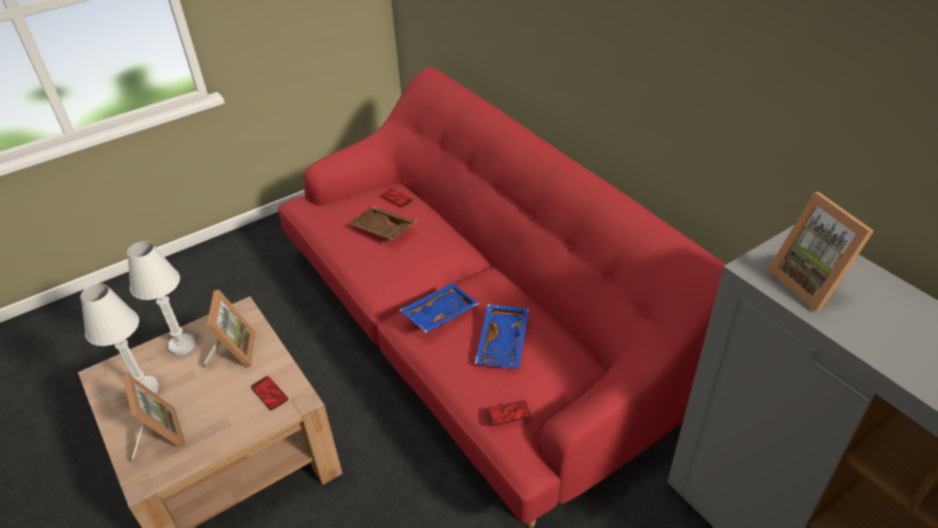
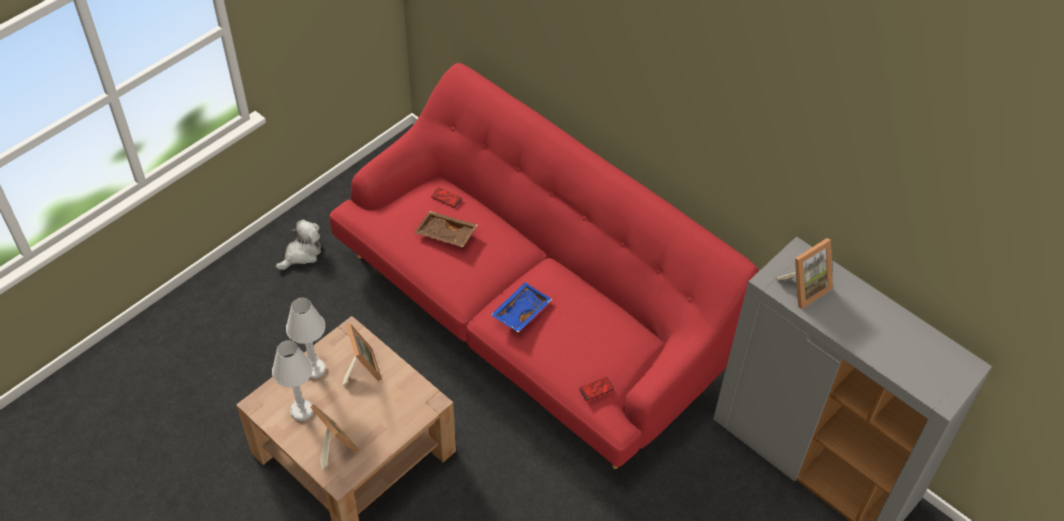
camera: 15 degrees left, 10 degrees up
(261, 254) = (302, 254): none -> plush toy
(269, 393) = (406, 399): phone -> none
(504, 343) = (580, 331): blue tray -> none
(811, 283) = (803, 288): picture frame -> picture frame turned 90 degrees counterclockwise

